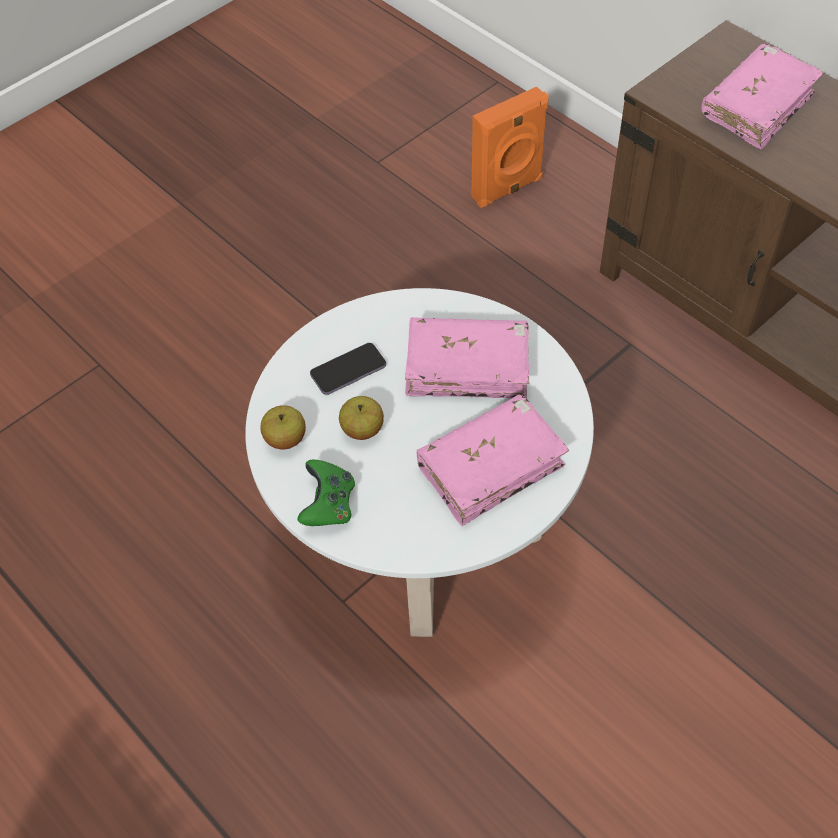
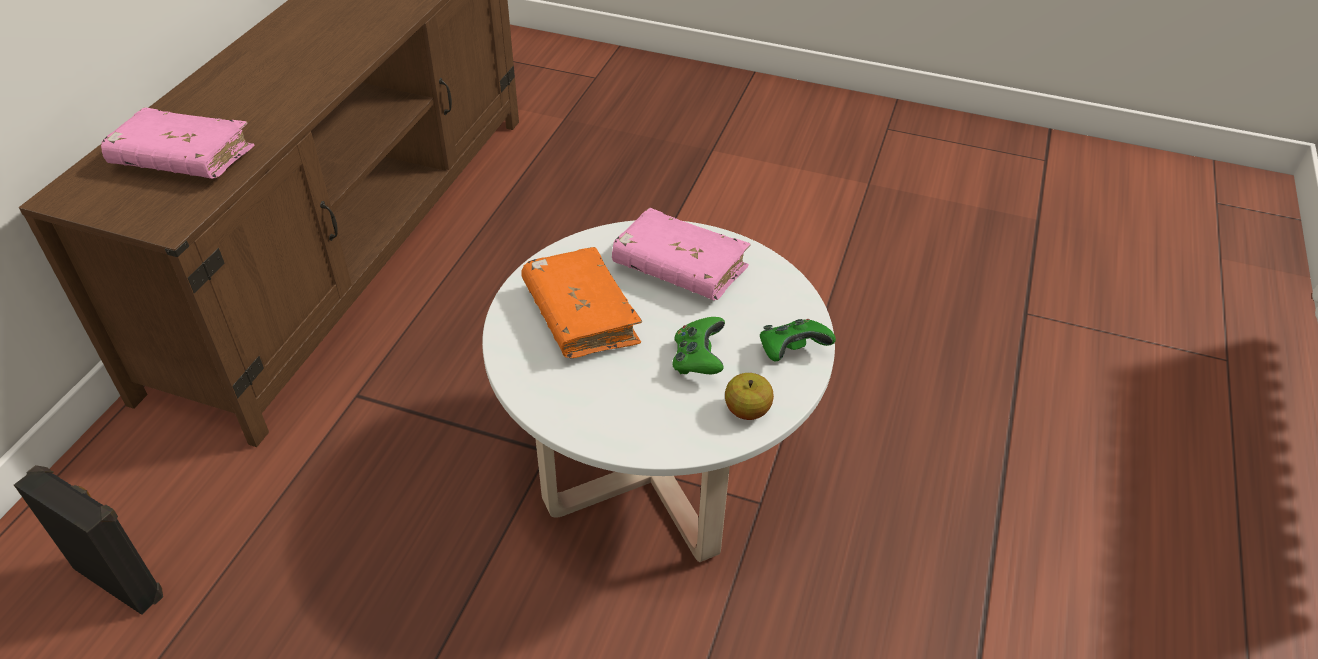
camera: 120 degrees left, 10 degrees down
(348, 370) = (635, 397): phone -> none
(362, 429) = (698, 360): apple -> green game controller
(467, 367) = (580, 315): pink book -> orange book
(508, 189) = (121, 579): orange speaker -> black speaker

